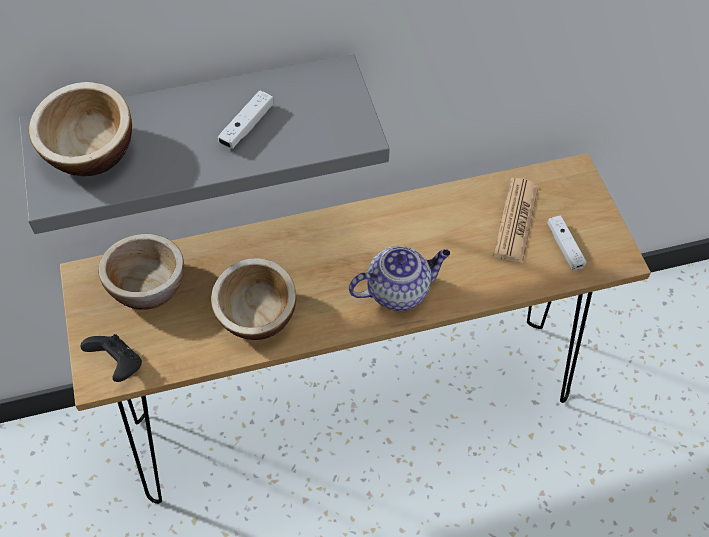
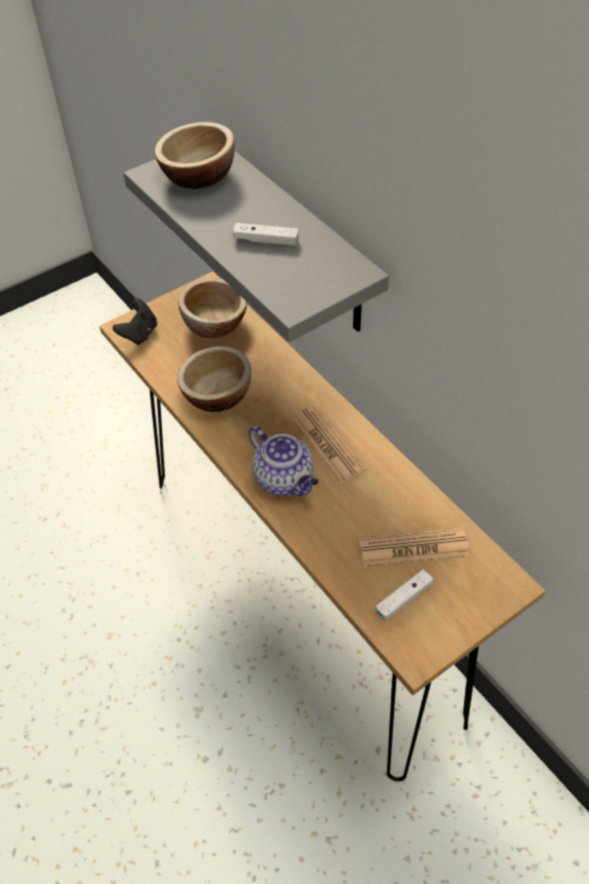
camera: 70 degrees right, 5 degrees down
(372, 242) = (328, 445): none -> newspaper

